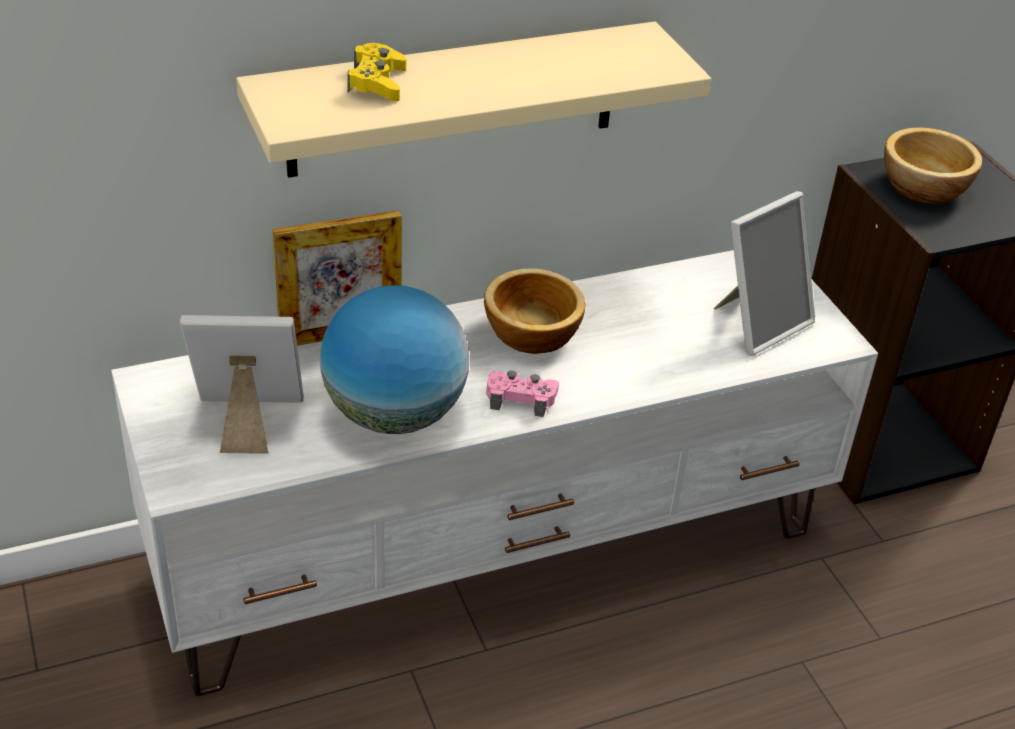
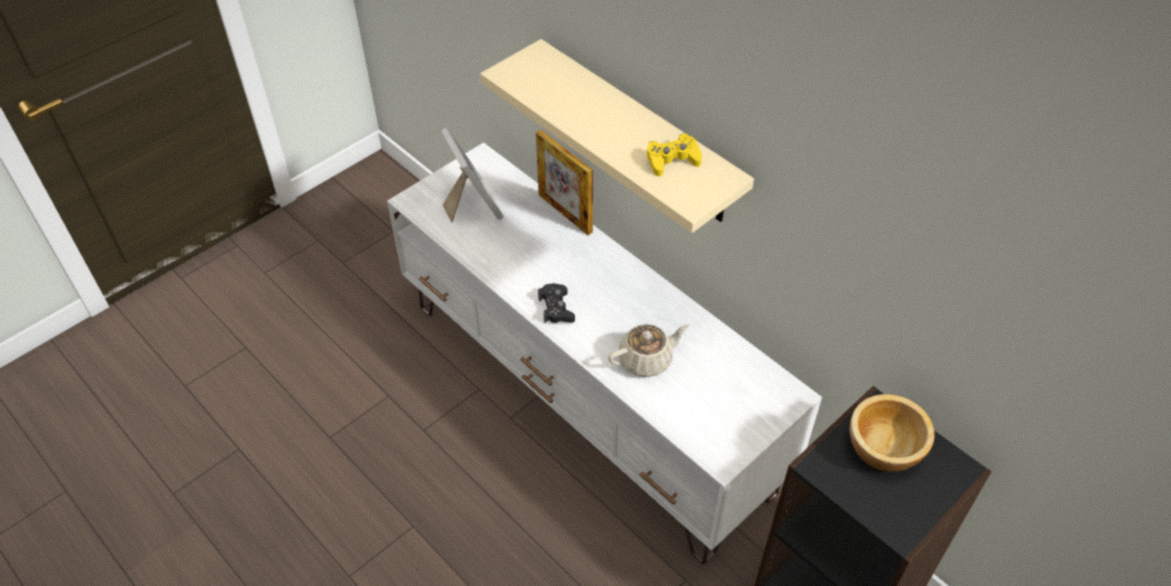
camera: 70 degrees right, 10 degrees up
(377, 82) = (572, 87): yellow game controller -> yellow game controller (672, 160)
(394, 414) = (510, 259): globe -> none
(521, 398) = (556, 308): pink game controller -> black game controller
(530, 332) = (621, 293): bowl -> none
(657, 348) = (646, 360): none -> beige teapot
(758, 322) = (711, 407): picture frame -> none

